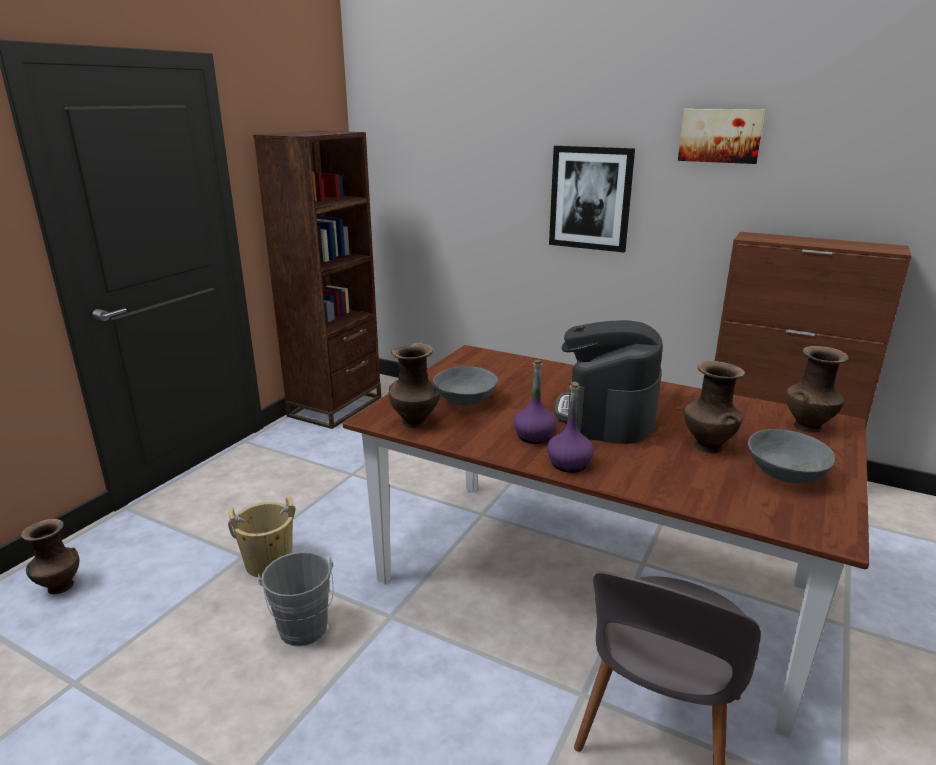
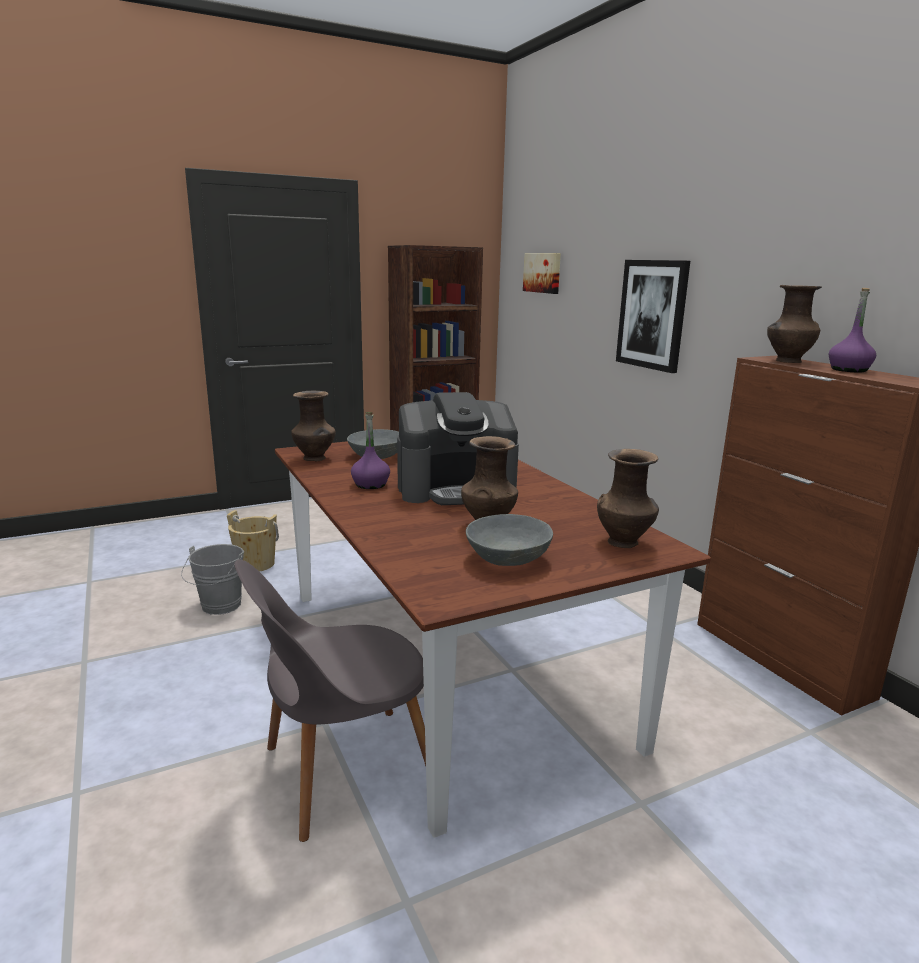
camera: 35 degrees right, 5 degrees down
(59, 587) = (144, 536): brown vase -> brown vase (787, 361)
(569, 464) = (354, 503): purple bottle -> purple bottle (849, 370)
(606, 415) = (456, 489): coffee machine -> coffee machine turned 150 degrees counterclockwise
(720, 135) = (765, 243): picture -> picture (543, 272)

